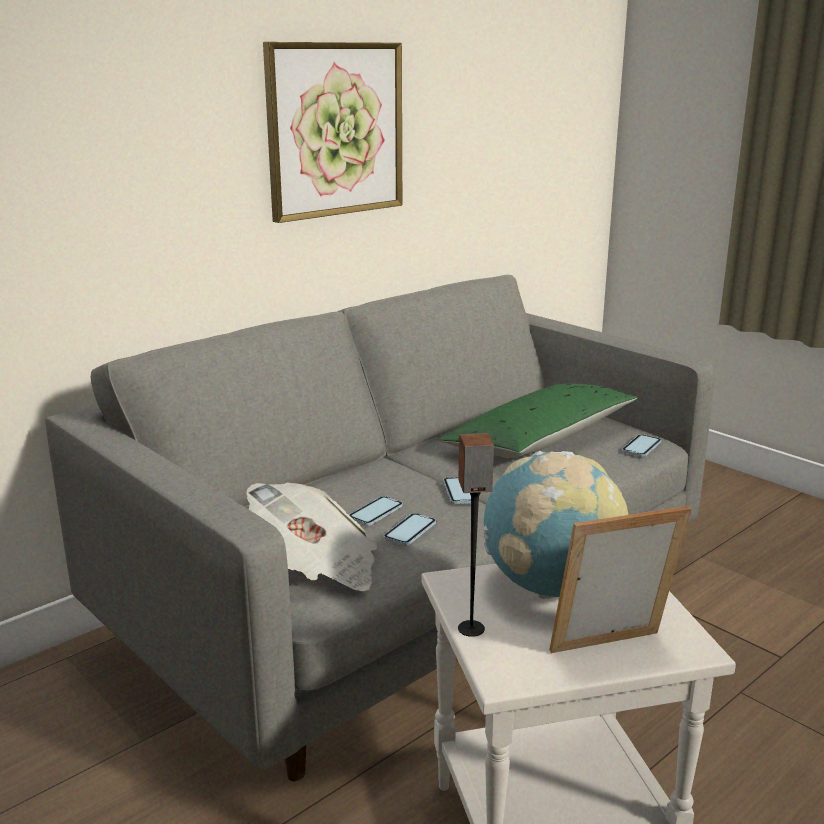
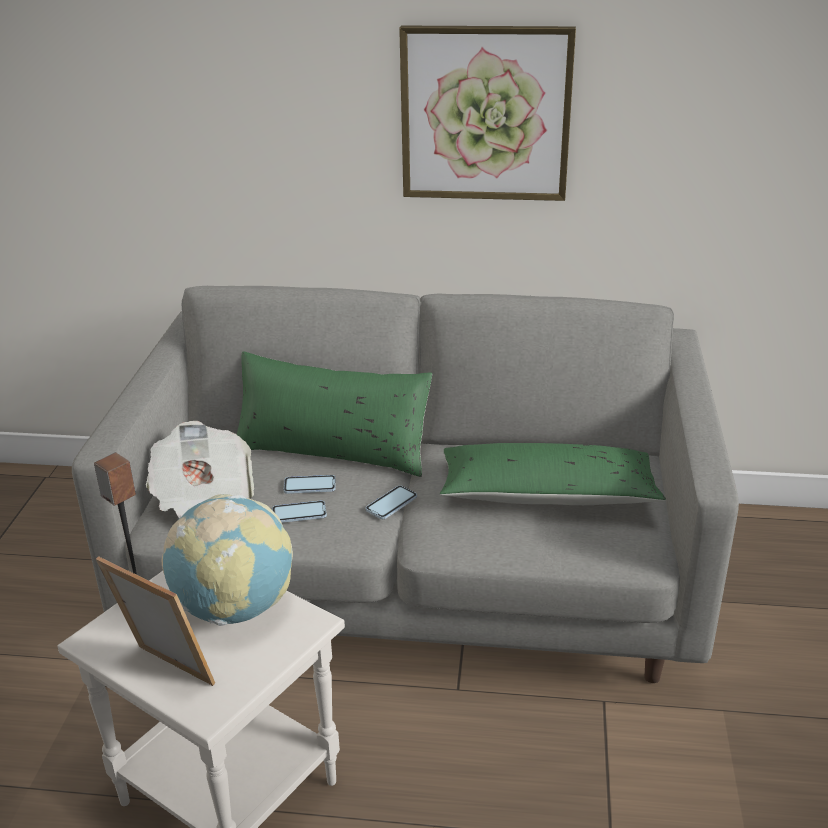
camera: 50 degrees right, 10 degrees up
(338, 485) = (332, 450): none -> green pillow
(641, 447) = (618, 553): phone -> none

